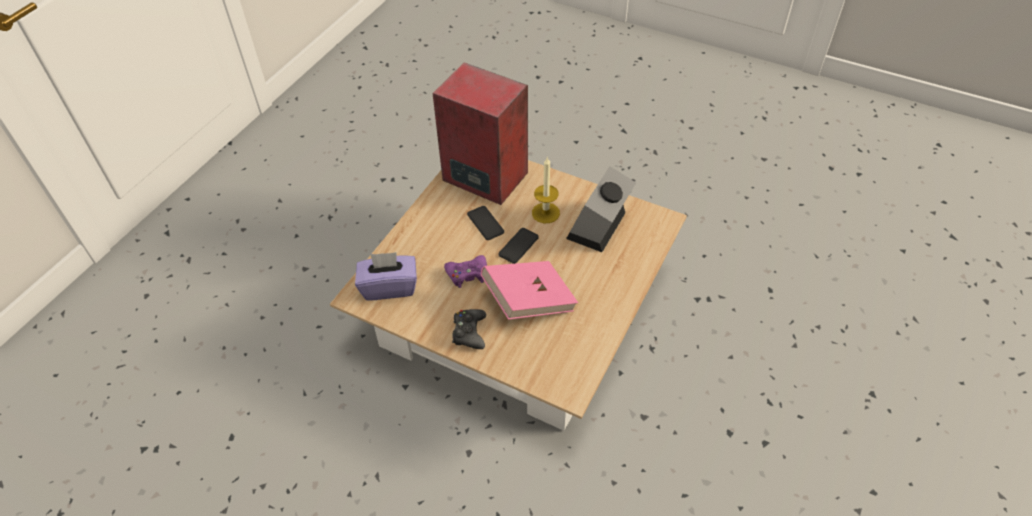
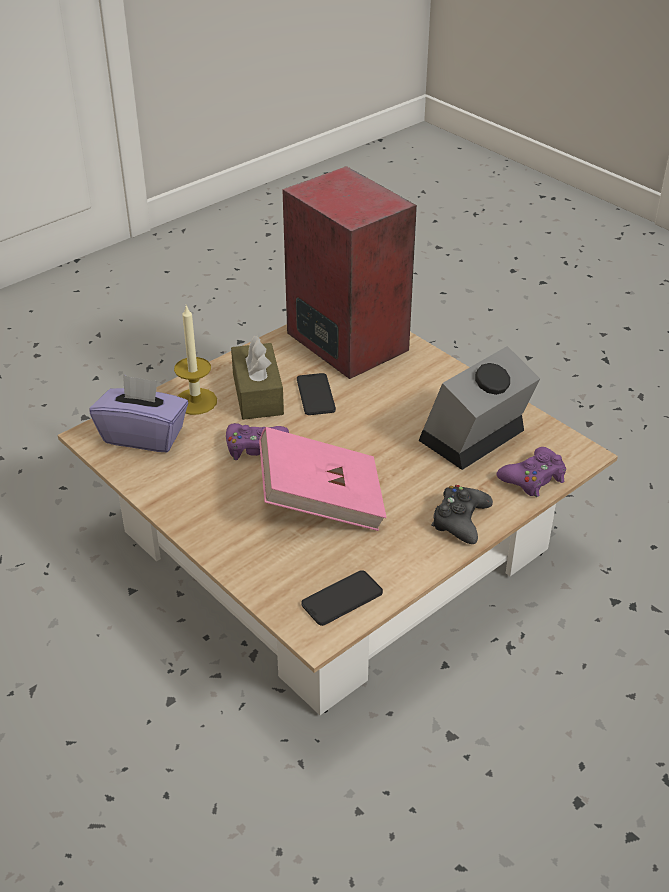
camera: 20 degrees right, 10 degrees down
(447, 233) = (257, 394): none -> brown tissue box
(469, 332) = (216, 517): black game controller -> black game controller (460, 520)
(518, 246) = (346, 432): phone -> phone (342, 598)
(545, 213) = (407, 403): candle -> candle (196, 401)
(646, 245) = (533, 478): none -> purple game controller

